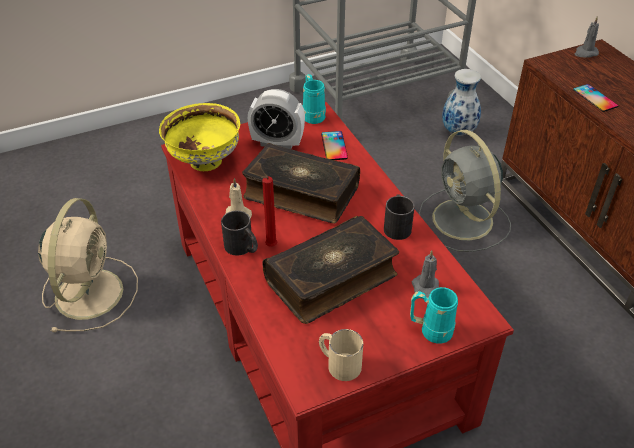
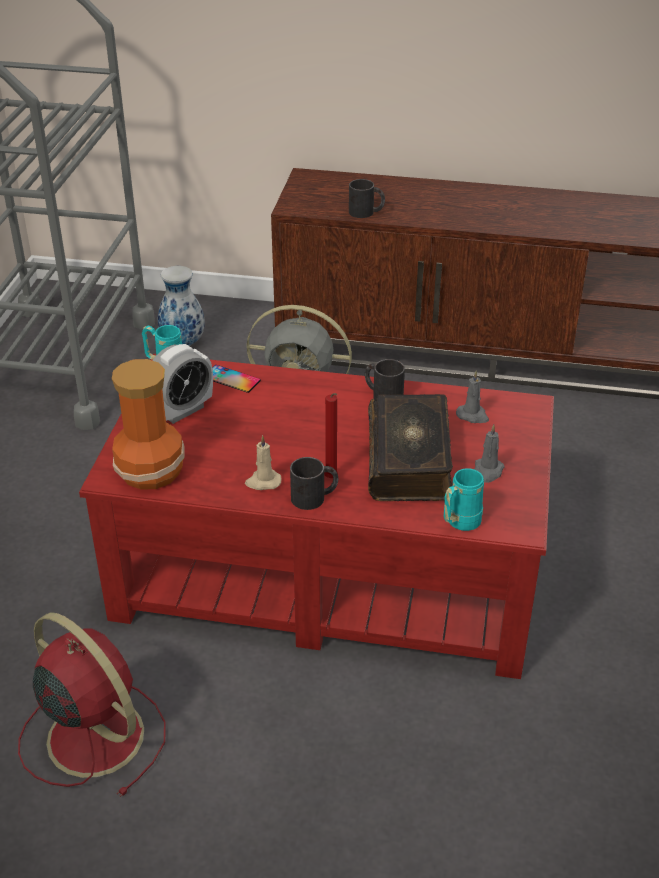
camera: 55 degrees left, 5 degrees down
(90, 291) = (92, 734): beige fan -> red fan
(204, 162) = (152, 471): yellow bowl -> vase
(300, 193) = (276, 429): book -> none
(338, 363) = (511, 500): beige mug -> none
(430, 330) = (519, 435): turquoise mug -> turquoise mug (459, 524)
(585, 53) = (302, 184): grey candle -> grey candle (488, 471)
(595, 98) = (366, 212): phone -> black mug

